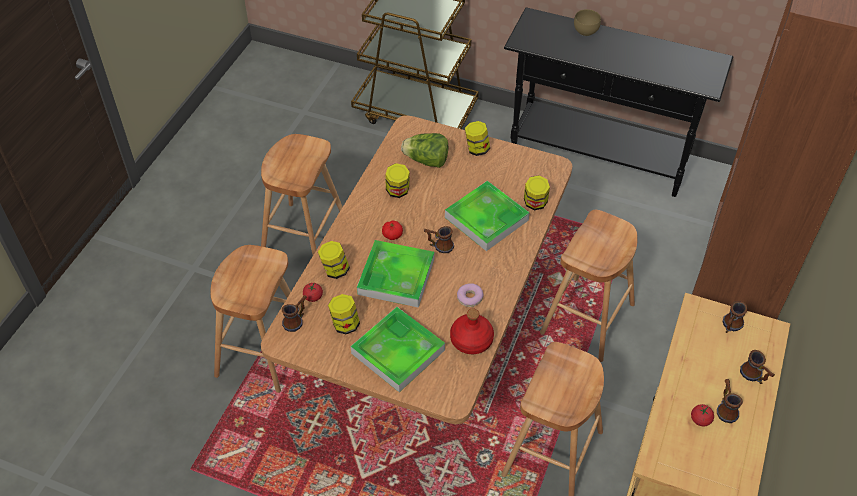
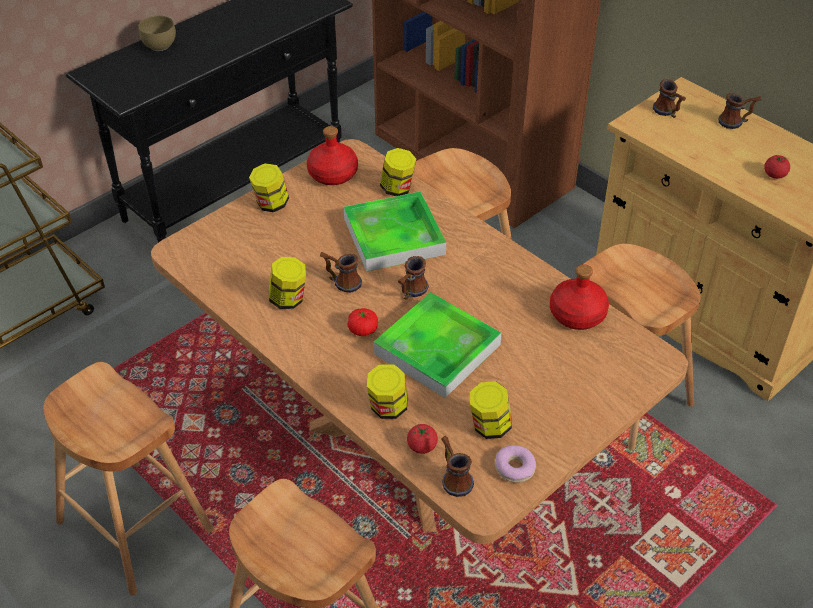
camera: 65 degrees left, 5 degrees down
(398, 352) = (562, 387): tray -> none
(426, 161) = (255, 255): lettuce -> none
(470, 298) = (511, 293): donut -> donut (514, 468)
(526, 166) = (332, 174): none -> red bottle
(725, 408) = (766, 154): mug -> mug (341, 282)

